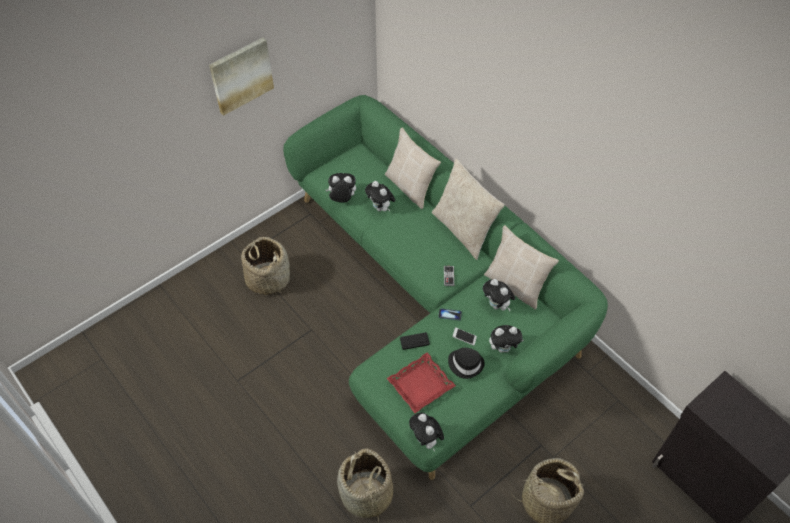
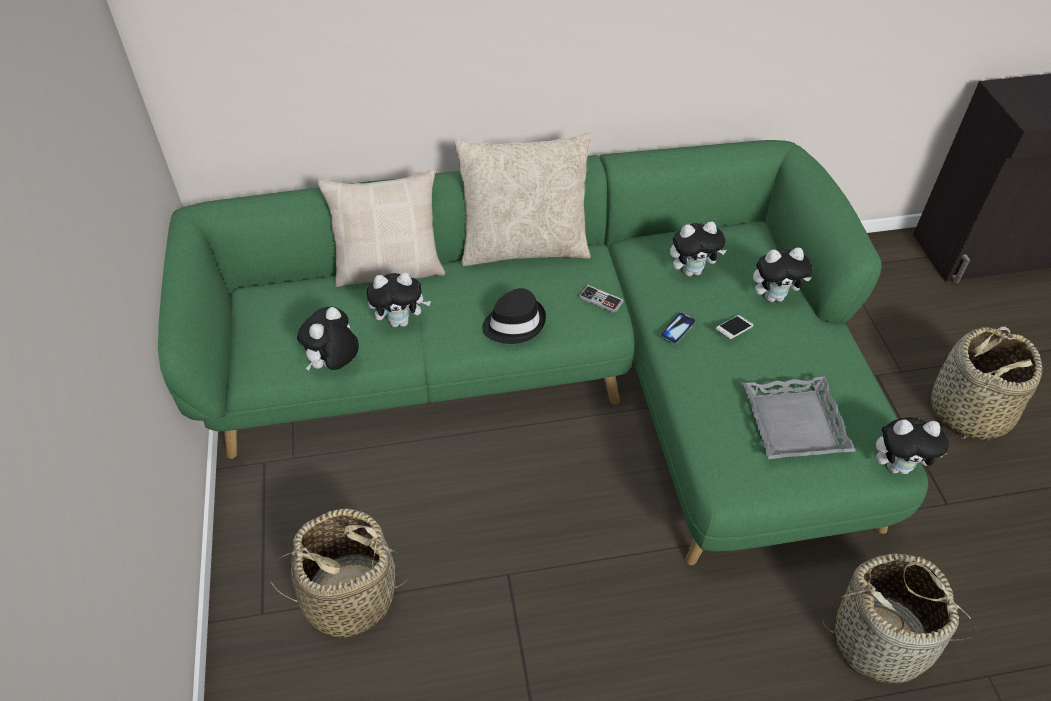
camera: 60 degrees left, 5 degrees down
(241, 75) = (58, 231): picture -> none
(414, 341) = (703, 394): black game controller -> none
(421, 385) = (795, 423): red tray -> grey tray
(466, 364) = (782, 350): black hat -> black hat (514, 323)
(503, 348) = (774, 296): plush toy -> plush toy turned 60 degrees clockwise
(515, 285) = (667, 237): beige pillow -> none

